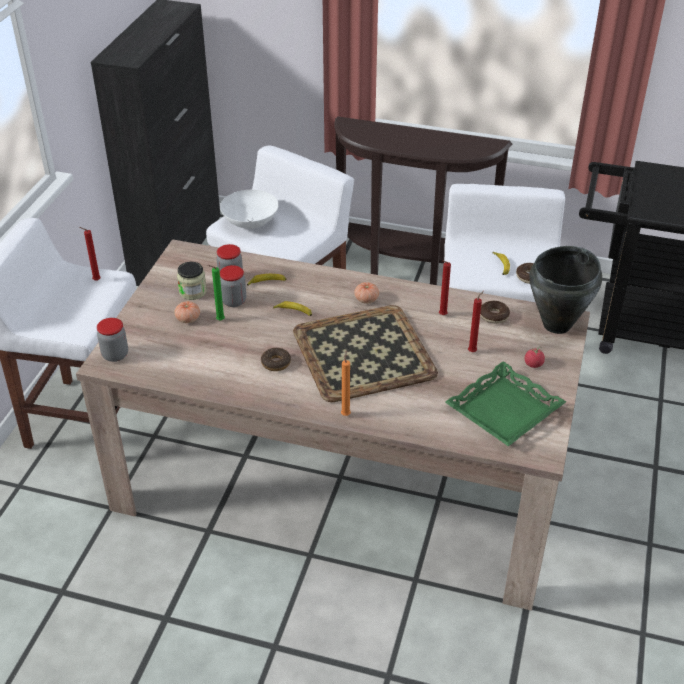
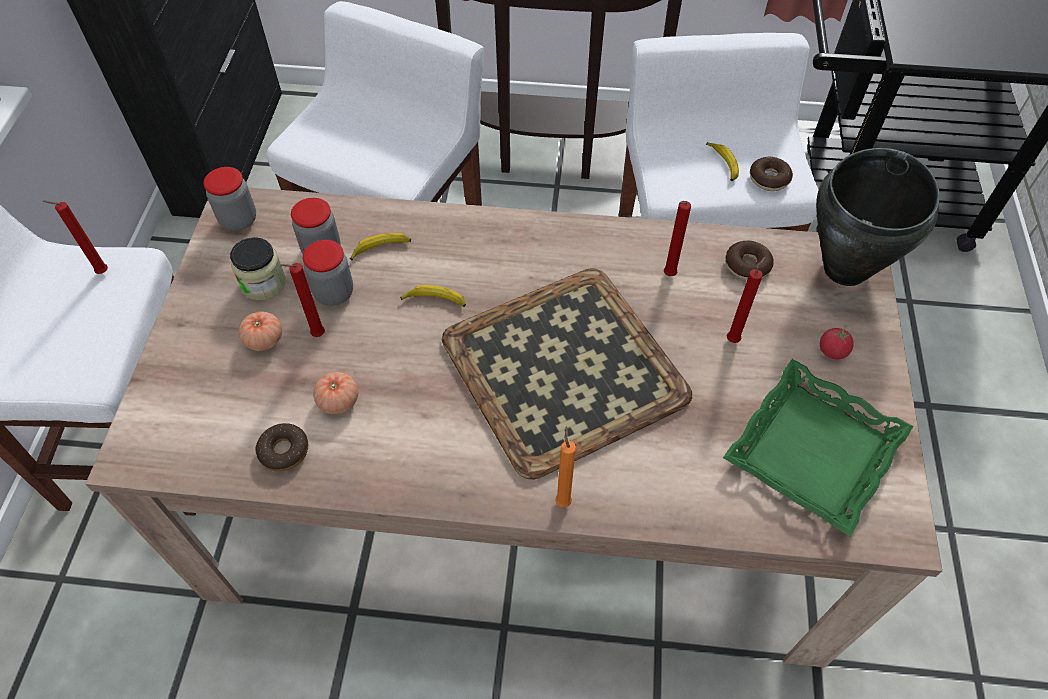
camera: 10 degrees left, 15 degrees up
(115, 355) = (150, 433): jar -> jar (238, 220)
(219, 320) = (316, 335): green candle -> red candle
(249, 223) = (331, 134): white bowl -> none
(276, 363) = (426, 409): donut -> donut (284, 451)
(366, 299) = (545, 261): tomato -> tomato (338, 401)

